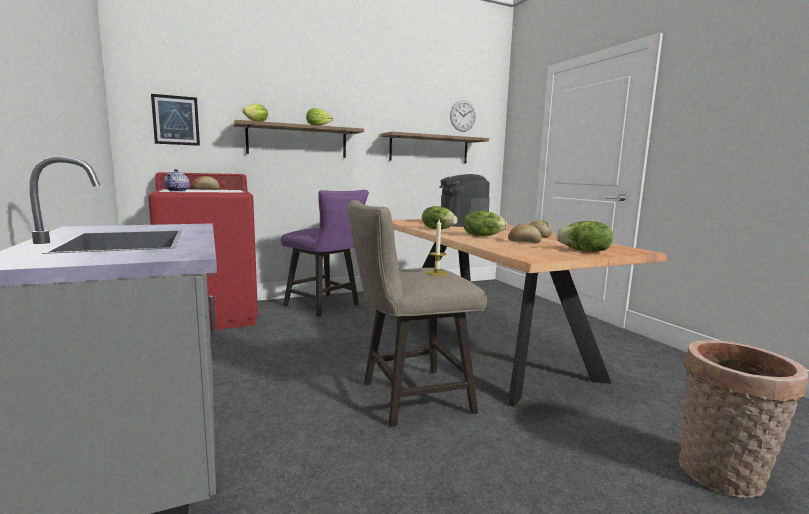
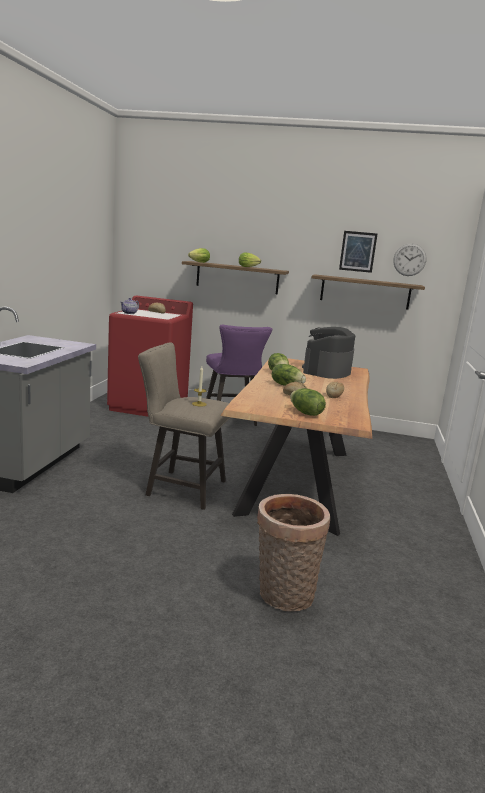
camera: 35 degrees right, 5 degrees up
(176, 120) = (151, 258): picture -> picture (358, 251)

